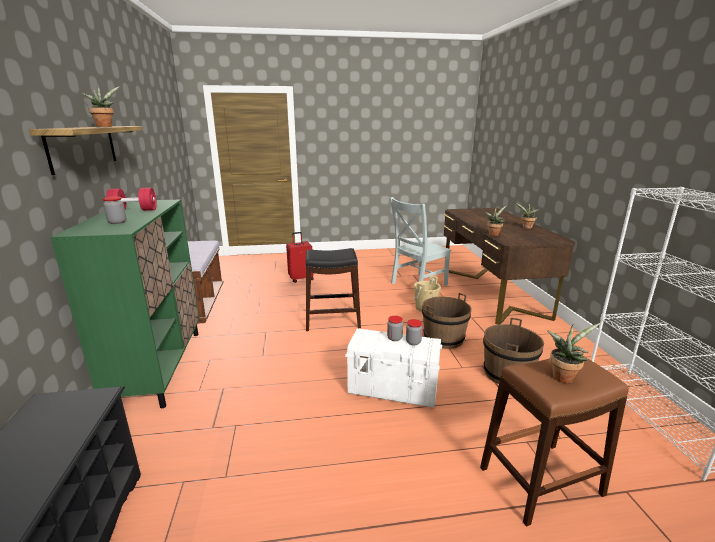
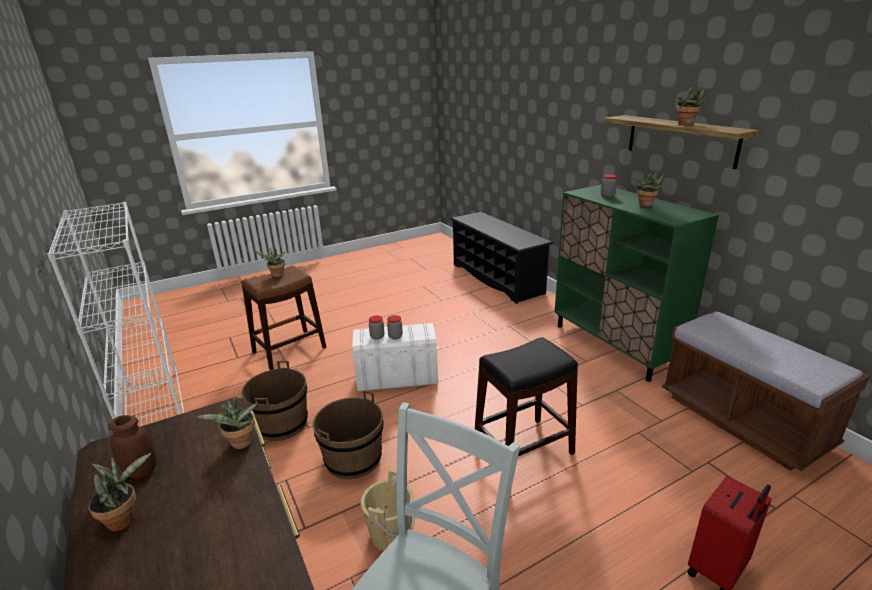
camera: 160 degrees right, 5 degrees up
(134, 210) = (646, 205): red dumbbell -> potted plant
(533, 234) = (141, 471): none -> brown jar

